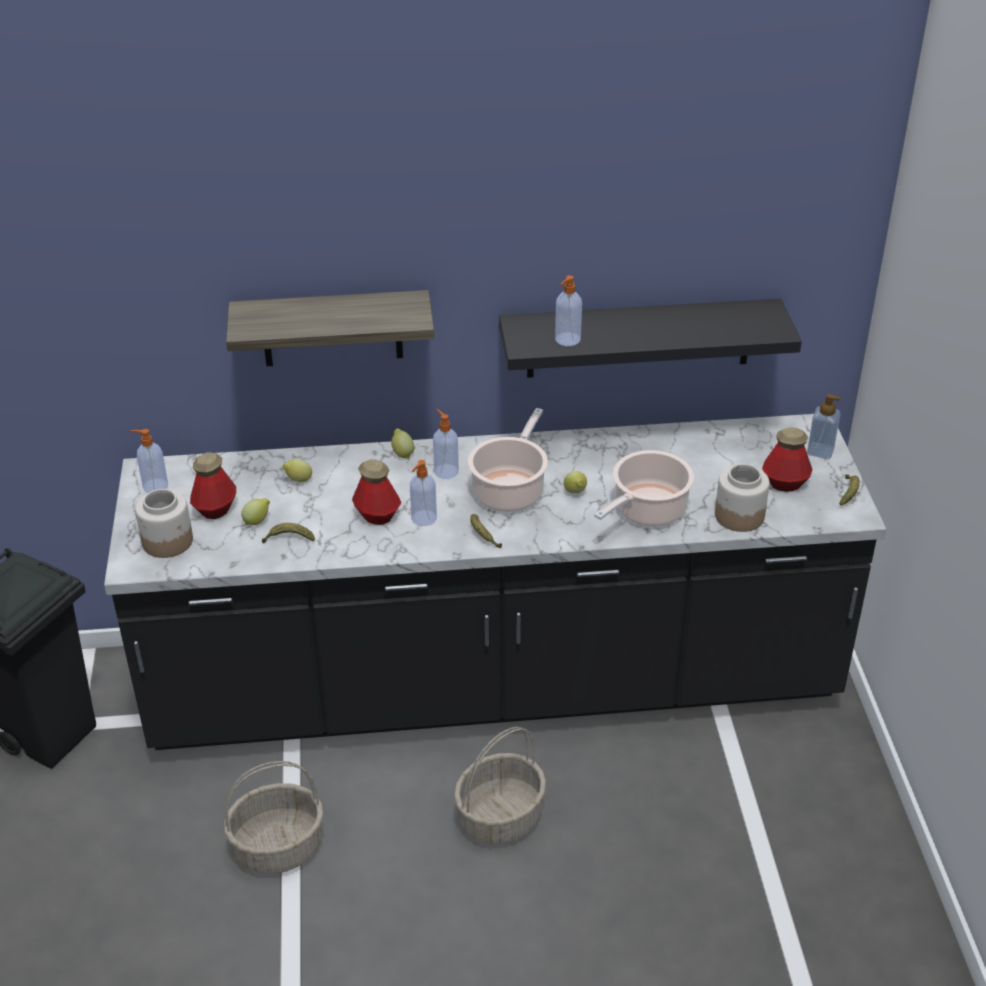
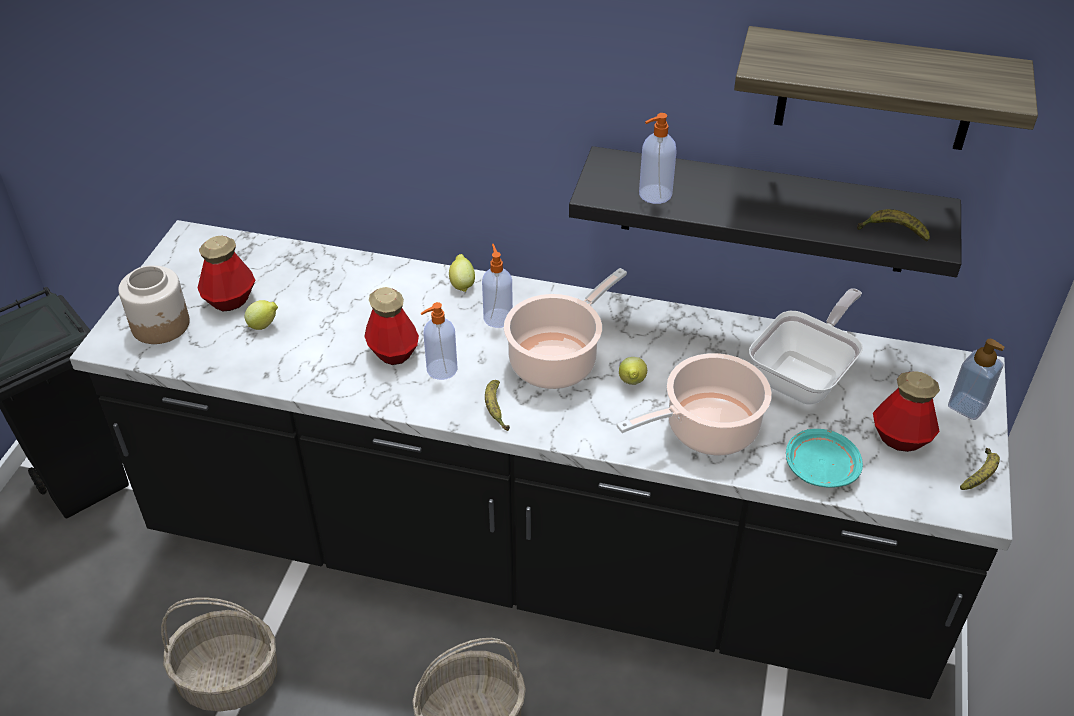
camera: 20 degrees right, 5 degrees up
(154, 486) = (187, 258): soap dispenser -> none
(288, 539) = (283, 356): banana -> banana (892, 232)
(298, 480) = (334, 288): lemon -> none
(332, 328) = (395, 122): shelf -> shelf (876, 90)
(699, 458) = (805, 376): none -> frying pan
(739, 515) = (820, 467): jar -> turquoise plate

